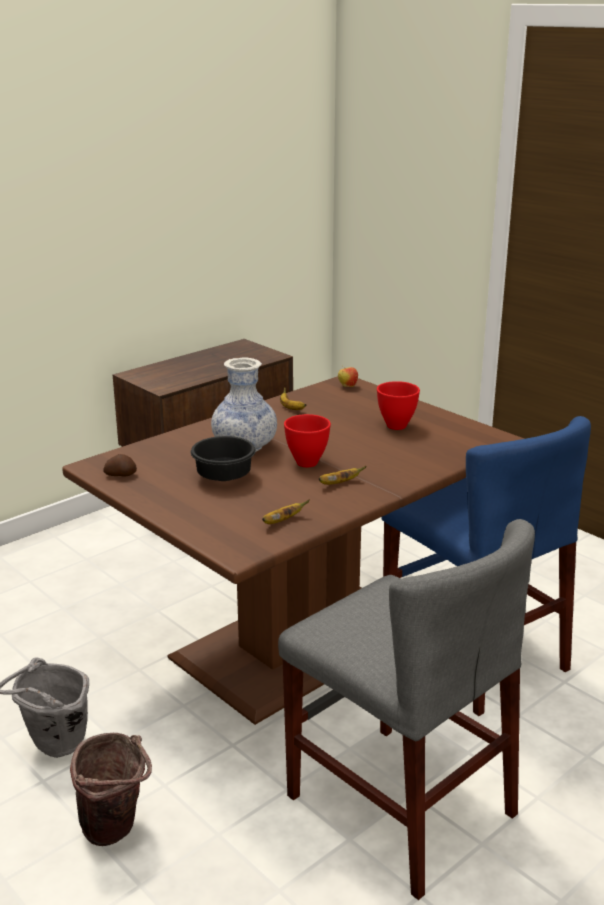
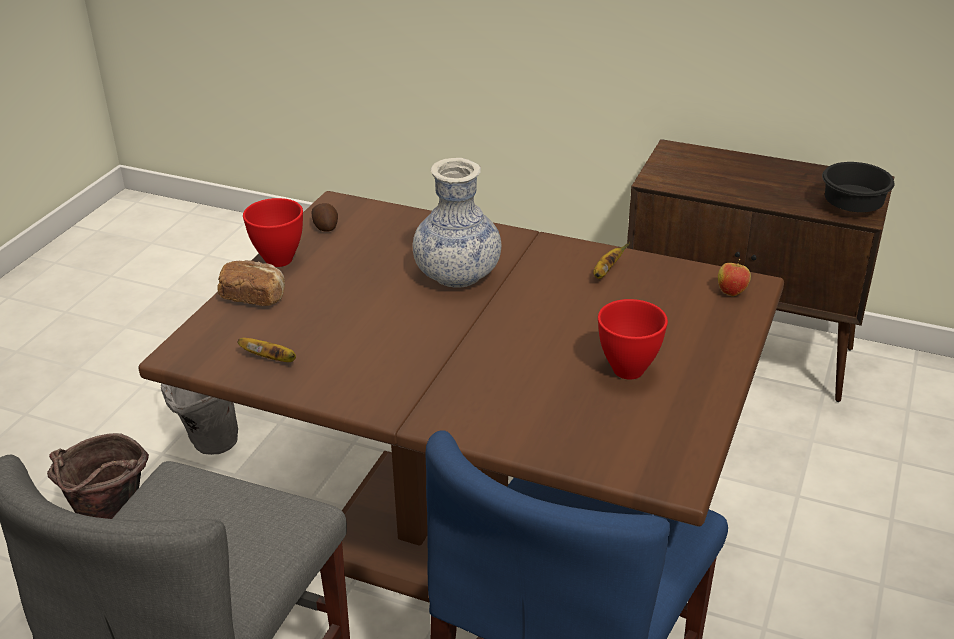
camera: 65 degrees right, 10 degrees up
(190, 515) = (254, 296): none -> bread
(225, 476) = (364, 288): black bowl -> black bowl (854, 207)
(306, 463) = (443, 331): red bowl -> red bowl (277, 259)
(339, 483) = (401, 372): banana -> none

